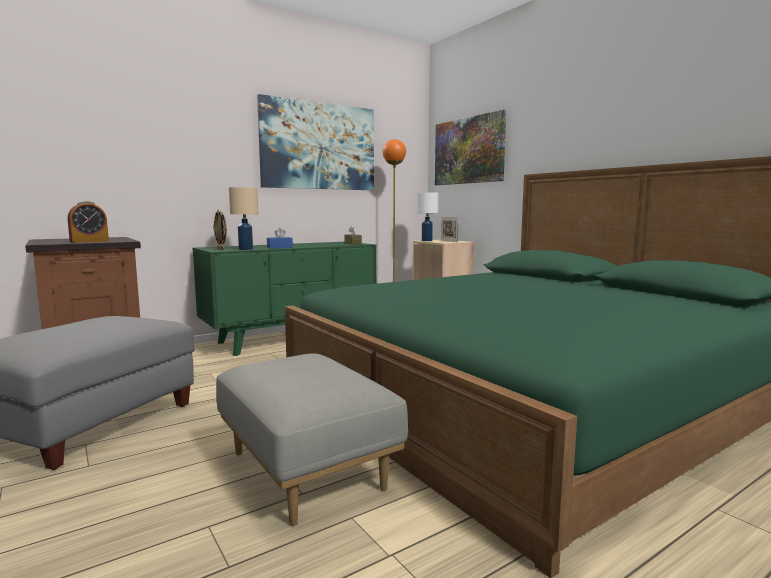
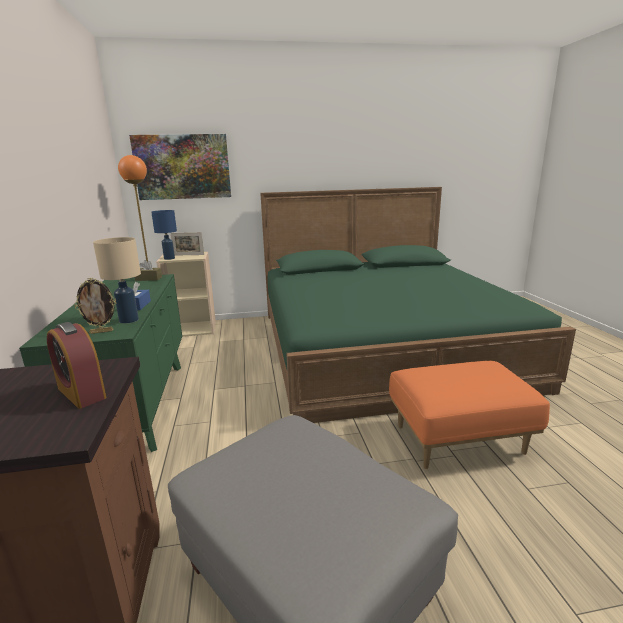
camera: 65 degrees left, 10 degrees up
(89, 241) = (81, 393): alarm clock -> alarm clock turned 150 degrees clockwise
(308, 471) = (458, 439): grey ottoman -> orange ottoman
(319, 146) = (66, 164): picture -> none
(427, 240) = (169, 258): white table lamp -> blue table lamp

